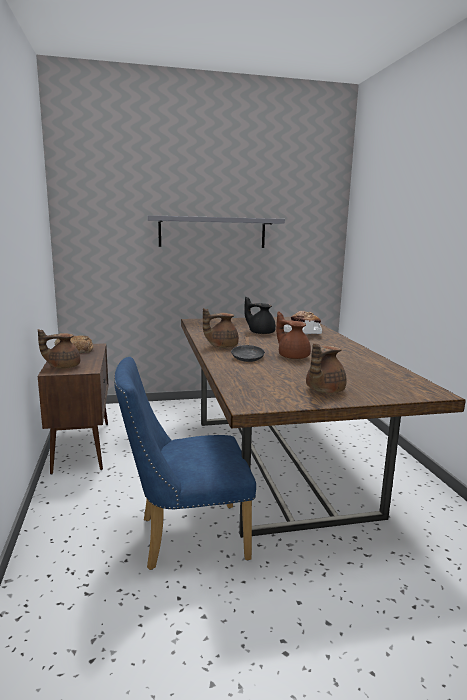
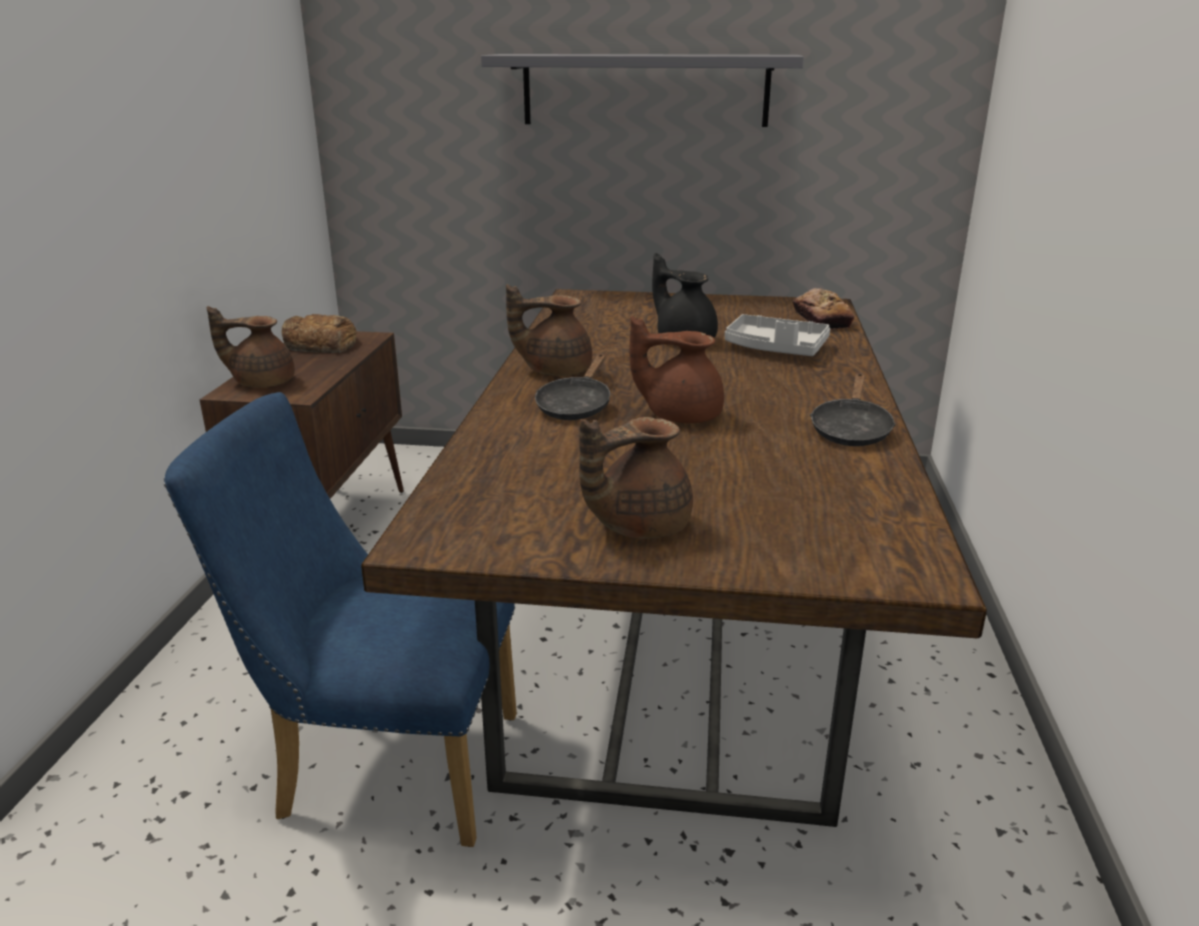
camera: 20 degrees right, 10 degrees up
(292, 356) = (680, 415): brown teapot -> brown teapot turned 60 degrees counterclockwise
(360, 356) = (850, 430): none -> black frying pan

